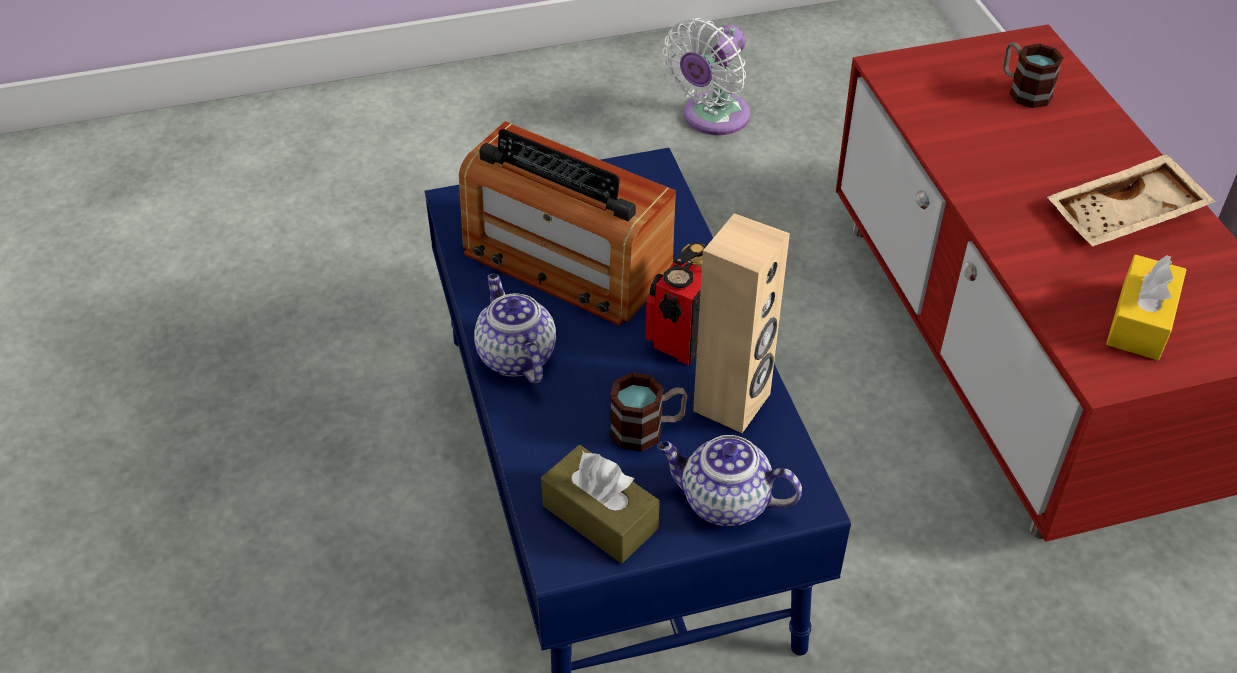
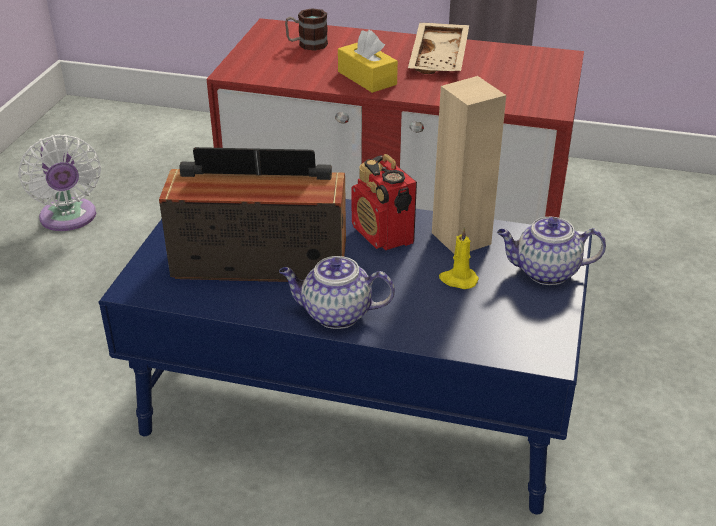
camera: 60 degrees left, 10 degrees down
(566, 261) = (260, 259): radio -> radio turned 150 degrees counterclockwise
(600, 517) = (523, 327): brown tissue box -> none
(647, 429) = (458, 280): mug -> yellow candle
(723, 502) = (545, 272): teapot -> teapot turned 45 degrees clockwise
(1140, 321) = (521, 85): yellow tissue box -> yellow tissue box (367, 78)

